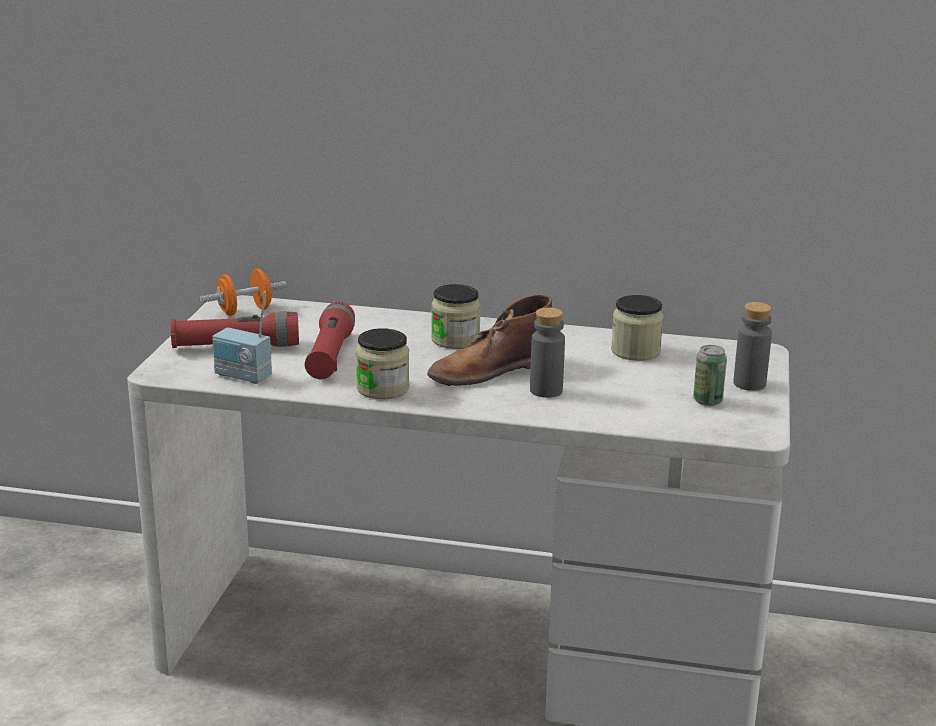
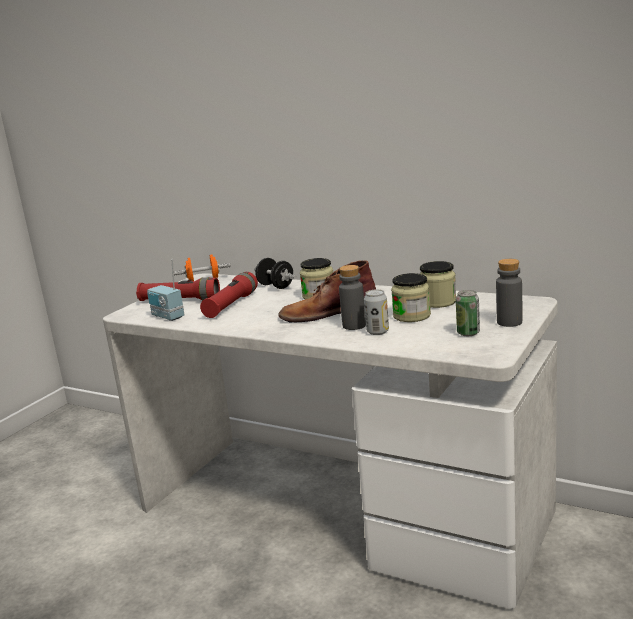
camera: 20 degrees right, 5 degrees down
(373, 322) = (276, 286): none -> black dumbbell
(382, 389) = (246, 324): jar -> jar (412, 316)
(586, 400) = (377, 332): none -> can

